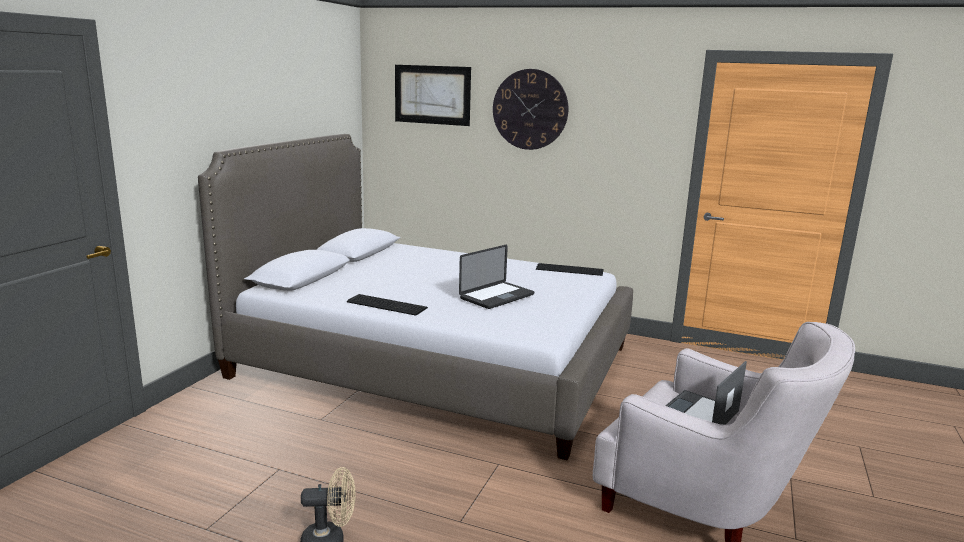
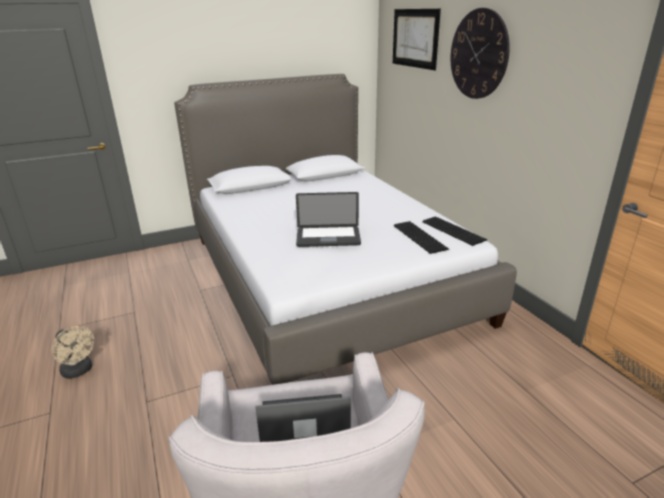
camera: 45 degrees right, 10 degrees up
(386, 304) = (249, 220): keyboard -> keyboard (420, 236)

